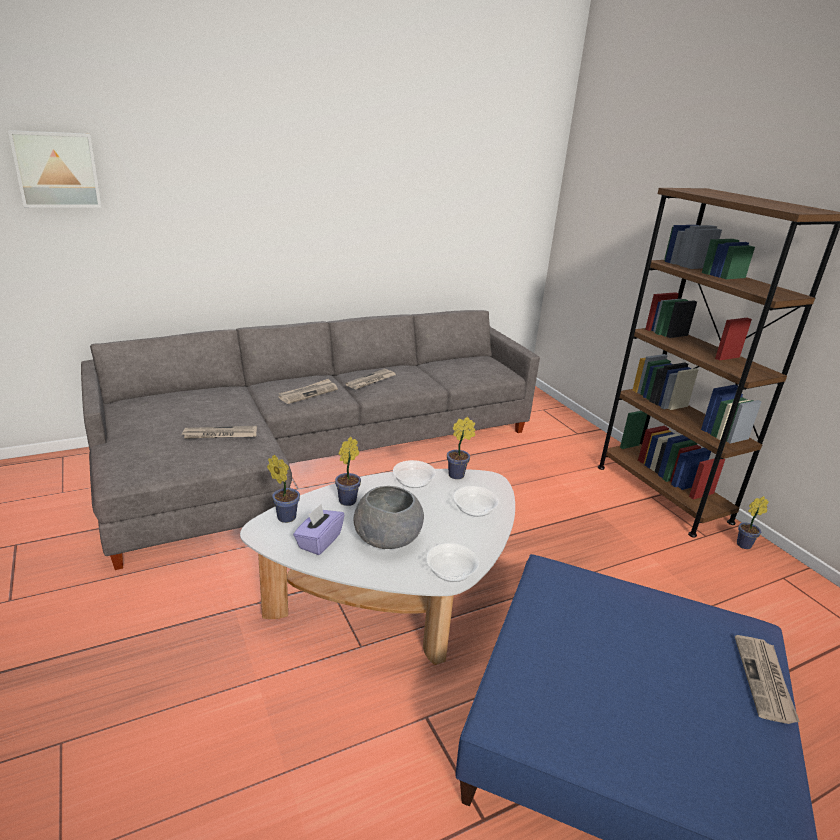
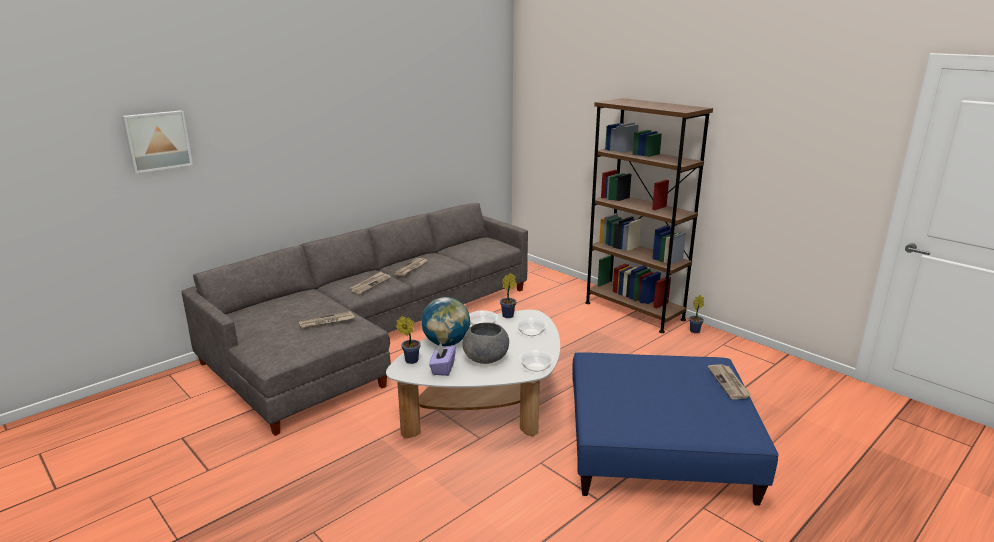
camera: 15 degrees left, 5 degrees down
(349, 500) = (446, 343): potted plant -> globe

